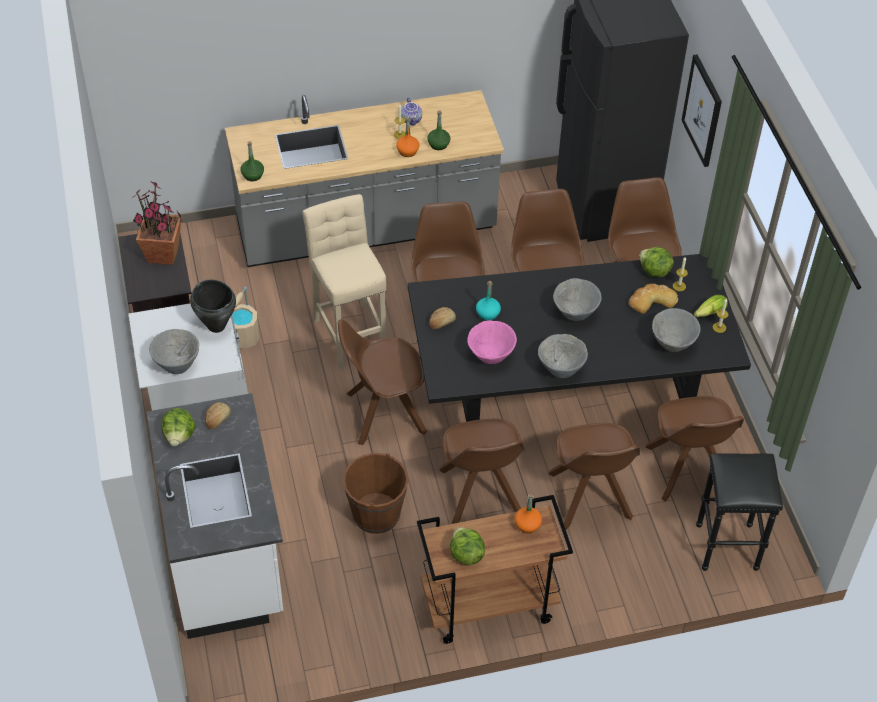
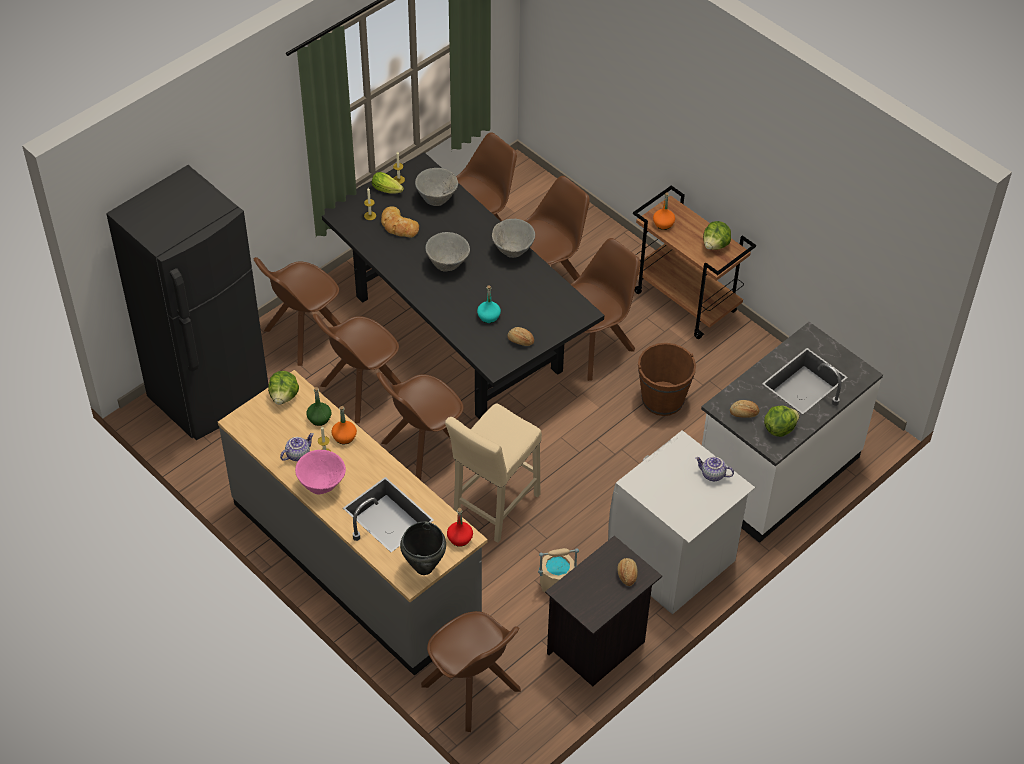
camera: 120 degrees left, 0 degrees up
(148, 281) = (627, 575): none -> bread
(163, 254) = (587, 582): potted plant -> none
(177, 365) = (712, 475): grey bowl -> teapot
(216, 325) = (651, 471): black cooking pot -> black cooking pot (423, 567)
(252, 175) = (460, 538): green bottle -> red bottle
(383, 413) = (563, 442): brown chair -> brown chair (472, 690)
(490, 356) = (532, 296): pink bowl -> pink bowl (322, 485)
(654, 271) = (364, 235): lettuce -> lettuce (284, 396)
(703, 110) = (232, 177): picture -> none
(728, 547) = (530, 196): black stool -> none

